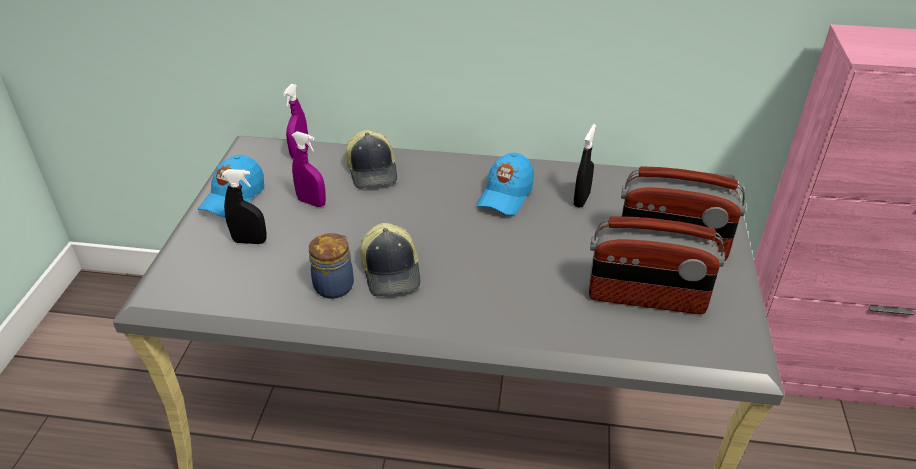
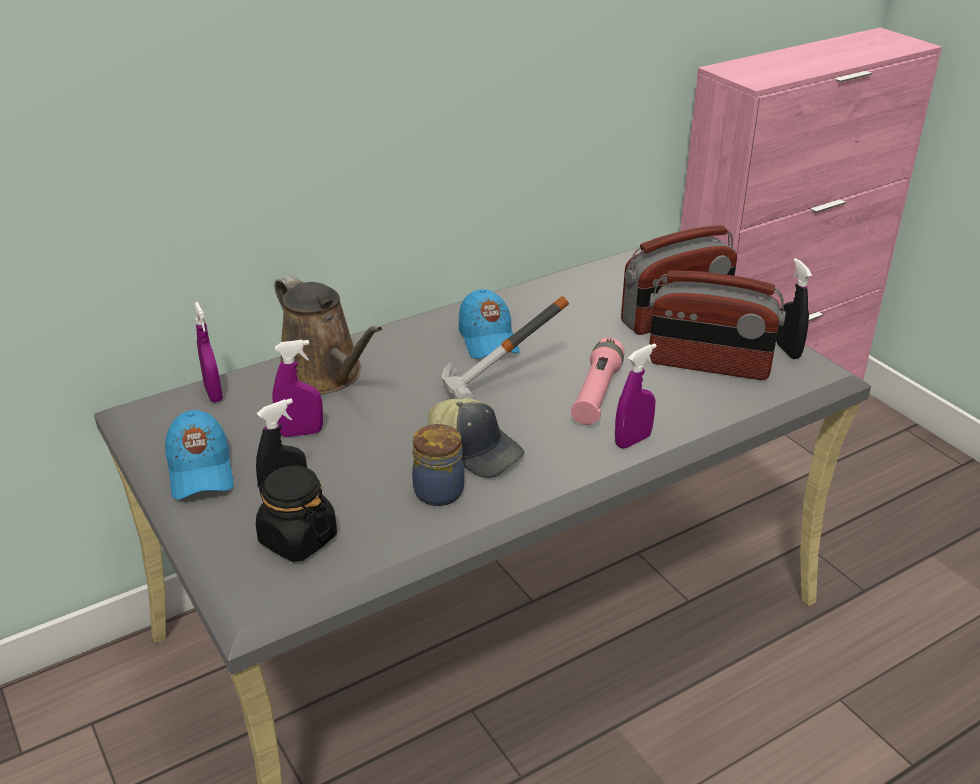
camera: 40 degrees left, 5 degrees down
(223, 269) = (297, 539): none -> black jar
(373, 171) = (325, 375): cap -> brown watering can
(465, 239) = (503, 392): none -> hammer
(505, 325) = (633, 441): none -> purple spray bottle
(527, 275) = (596, 394): none -> pink flashlight
(581, 199) = (558, 314): black spray bottle -> black spray bottle (787, 350)
(646, 298) = (708, 365): radio -> radio turned 45 degrees clockwise

